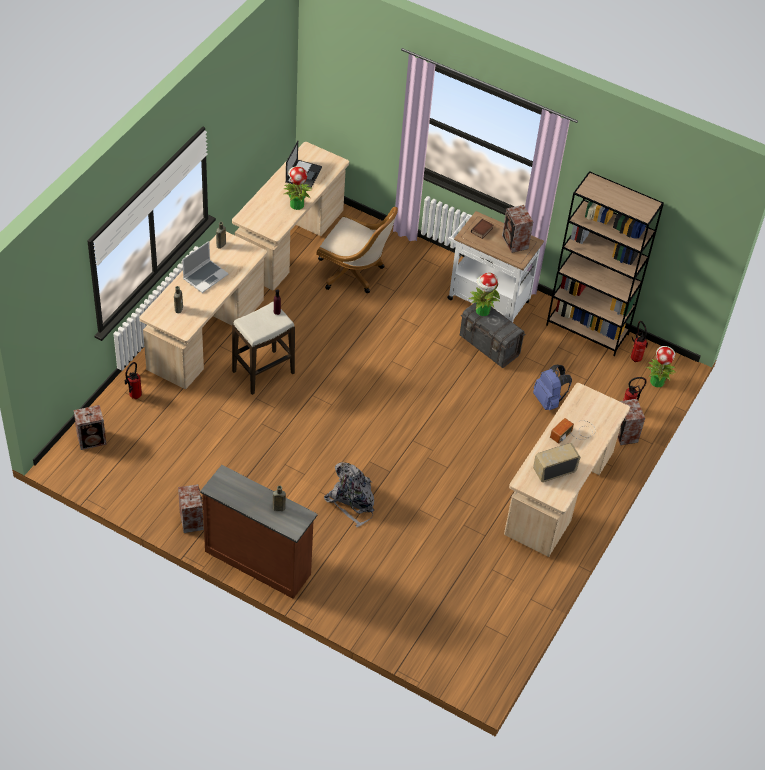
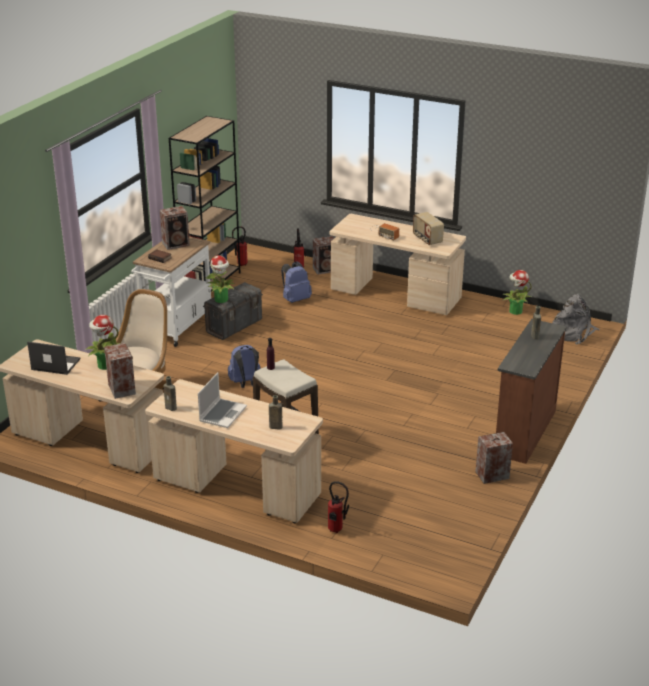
camera: 90 degrees left, 20 degrees down
(92, 440) = (407, 554): speaker -> speaker (122, 388)
(205, 276) = (222, 414): laptop -> laptop turned 75 degrees clockwise
(352, 501) = (435, 387): grey backpack -> grey backpack (573, 333)
(374, 349) = (245, 383): none -> blue backpack
(657, 381) = (266, 257): potted plant -> potted plant (515, 311)

